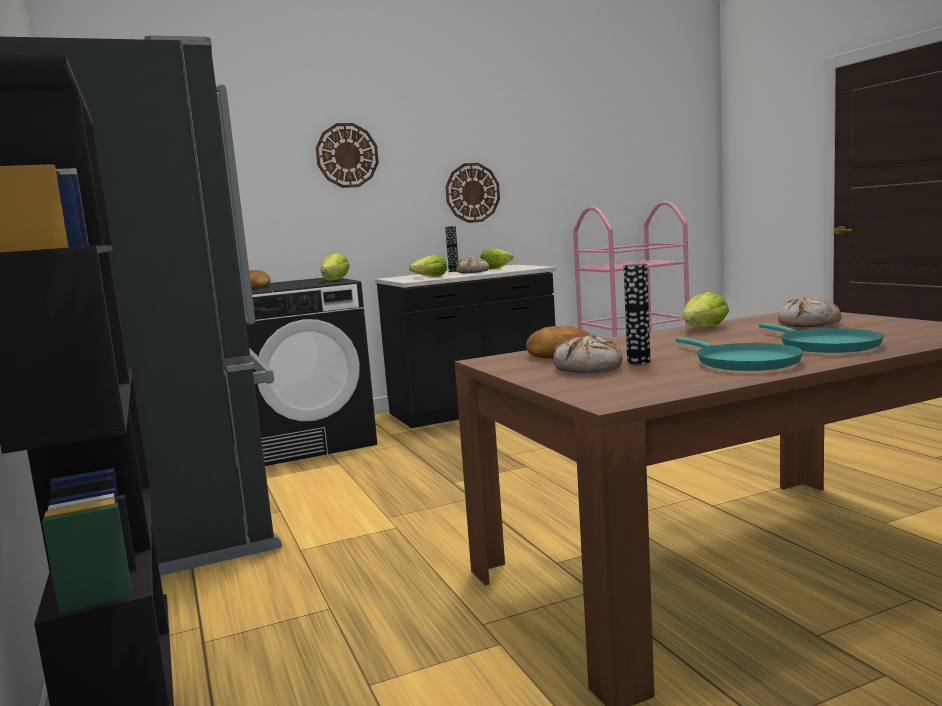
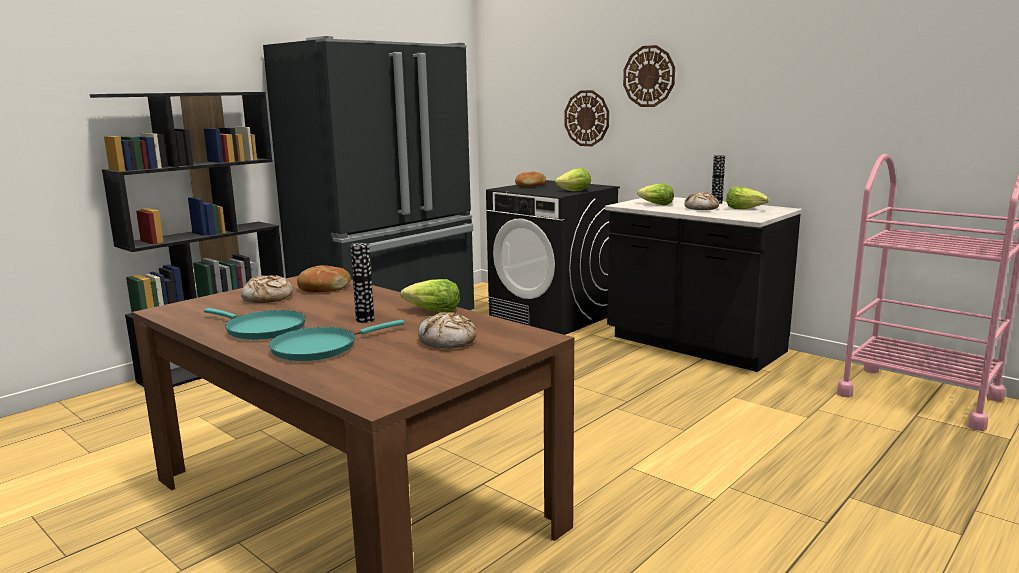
camera: 65 degrees right, 5 degrees up
(472, 193) = (768, 120): wall clock -> wall clock (587, 118)
(638, 362) = (283, 306): vase -> vase (365, 320)
(742, 362) = (262, 329): turquoise frying pan -> turquoise frying pan turned 105 degrees counterclockwise

